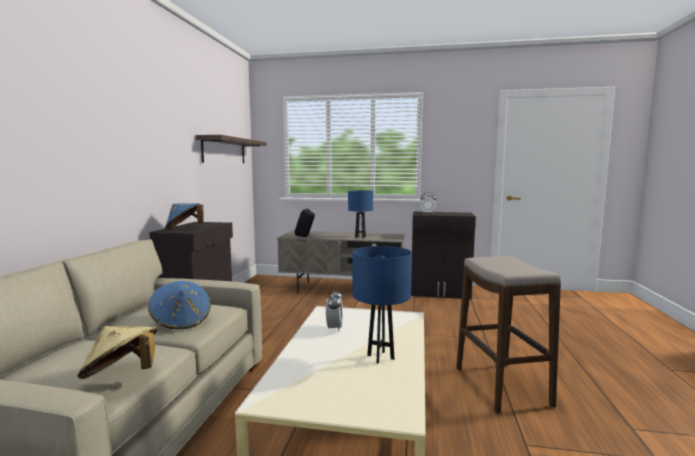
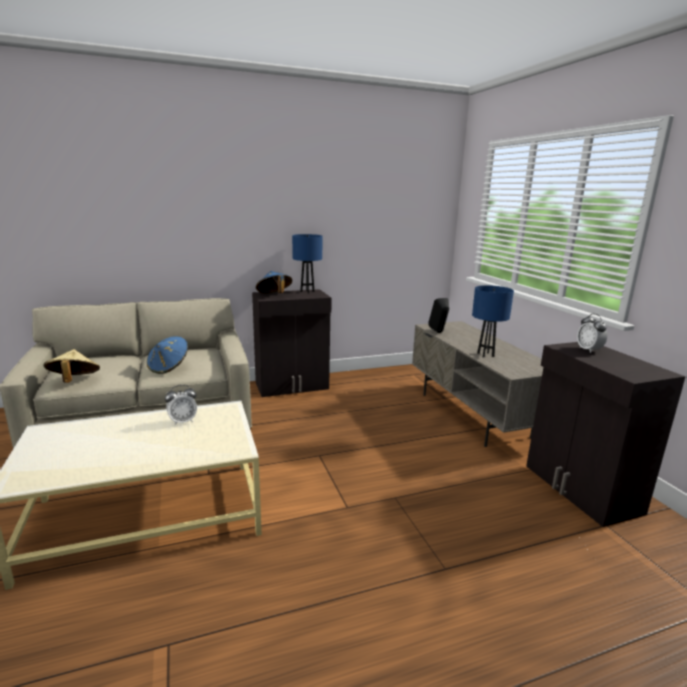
camera: 60 degrees right, 10 degrees up
(224, 151) = (391, 216): shelf -> none
(380, 357) = (121, 455): blue table lamp -> blue table lamp (307, 291)
(501, 386) = (299, 606): stool -> none

